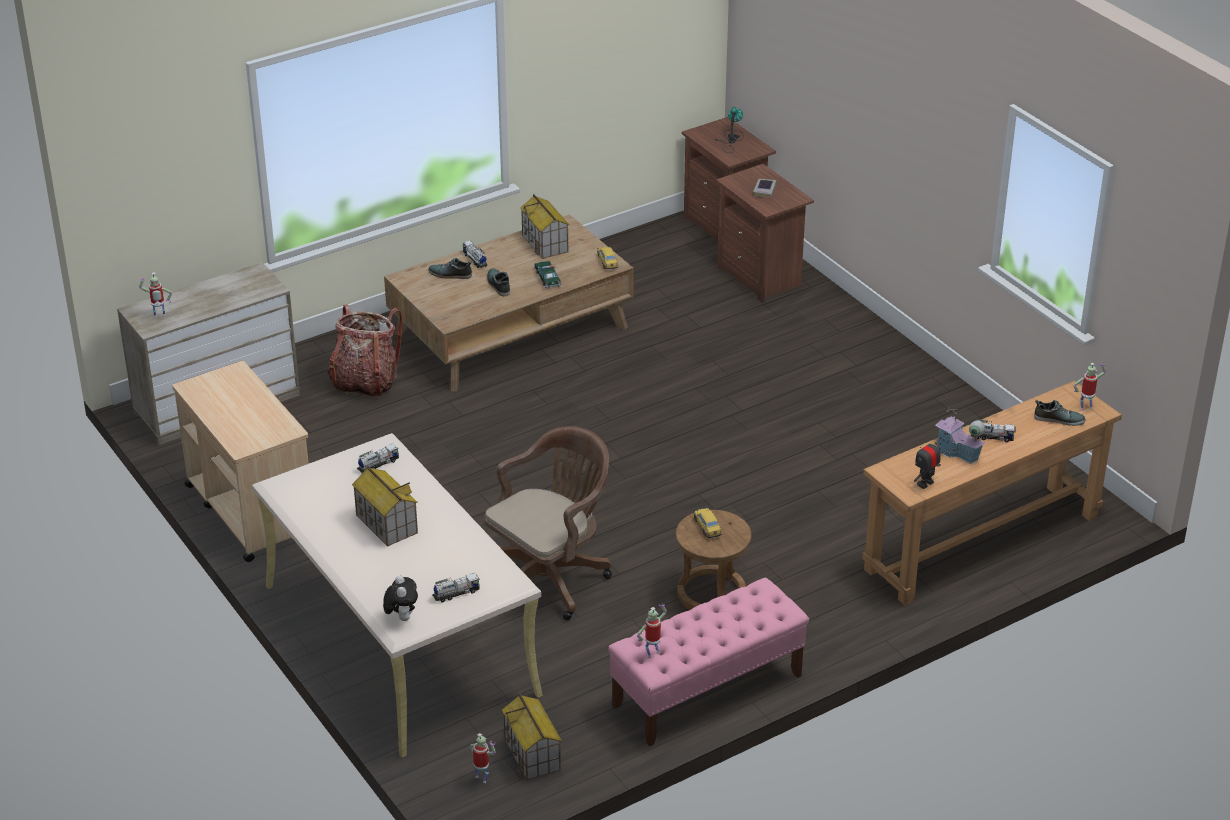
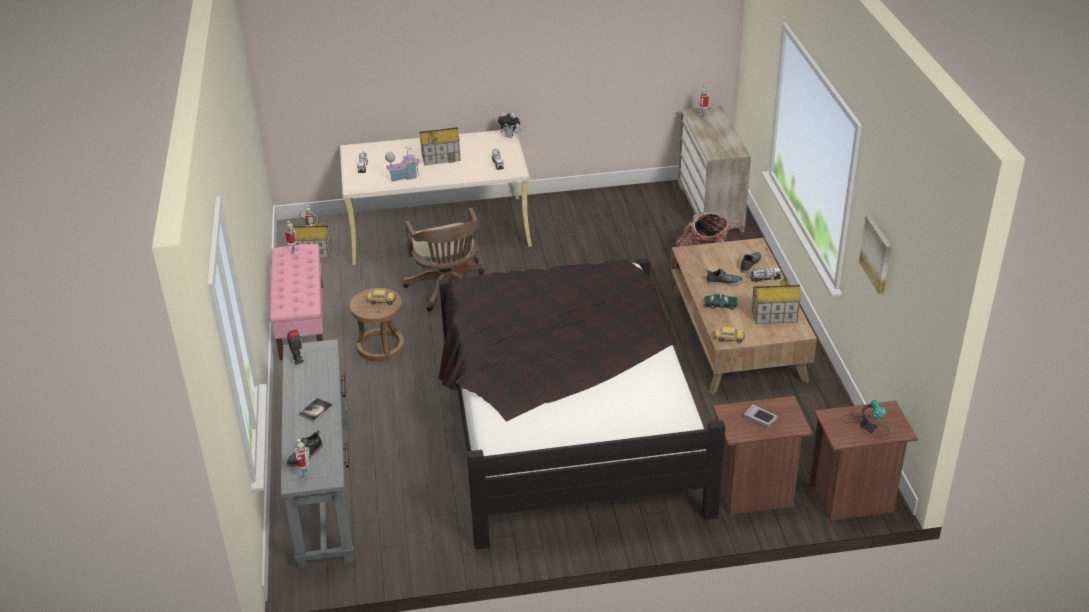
camera: 115 degrees right, 0 degrees up
(250, 510) = (592, 202): beige cart -> none
(401, 617) = (360, 149): plush toy -> plush toy (510, 136)
(583, 66) = (877, 254): none -> picture
(745, 407) = (567, 423): none -> black bed
(957, 453) = (314, 386): toy house -> toy house (404, 177)
(982, 542) = (324, 489): brown console table -> grey console table
(992, 437) = (316, 410): toy truck -> book

